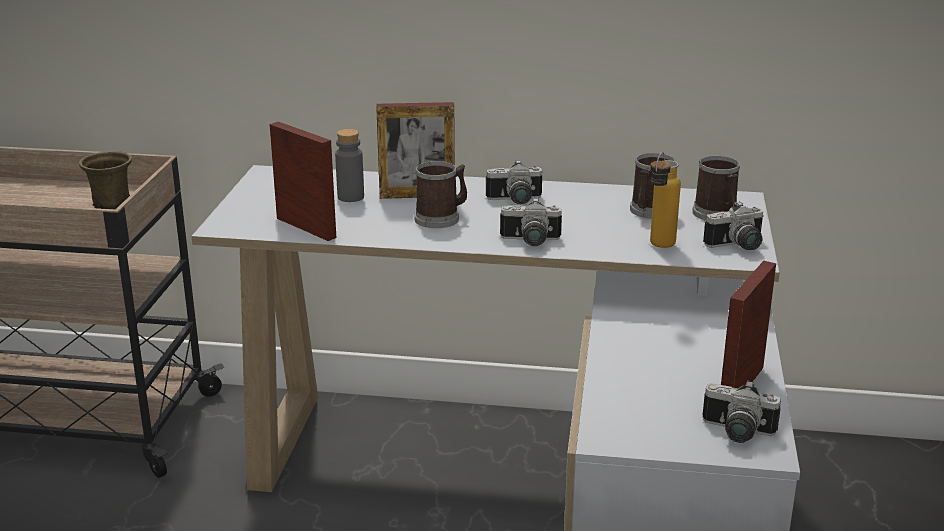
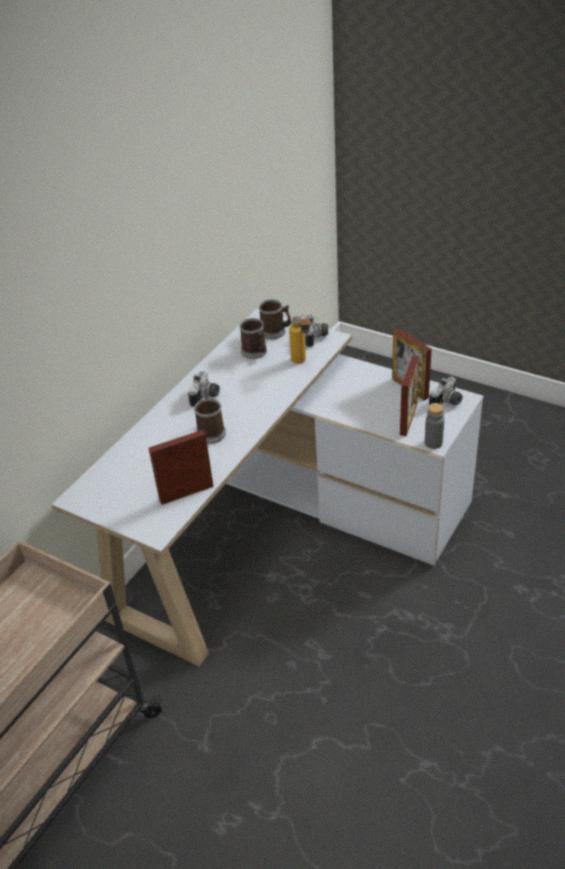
camera: 65 degrees left, 15 degrees up
(111, 208) = (41, 601): brown mug -> none
(350, 197) = (150, 464): grey bottle -> grey bottle (433, 443)
(417, 195) = (169, 435): picture frame -> picture frame (408, 420)
(530, 241) = (267, 405): camera -> none

